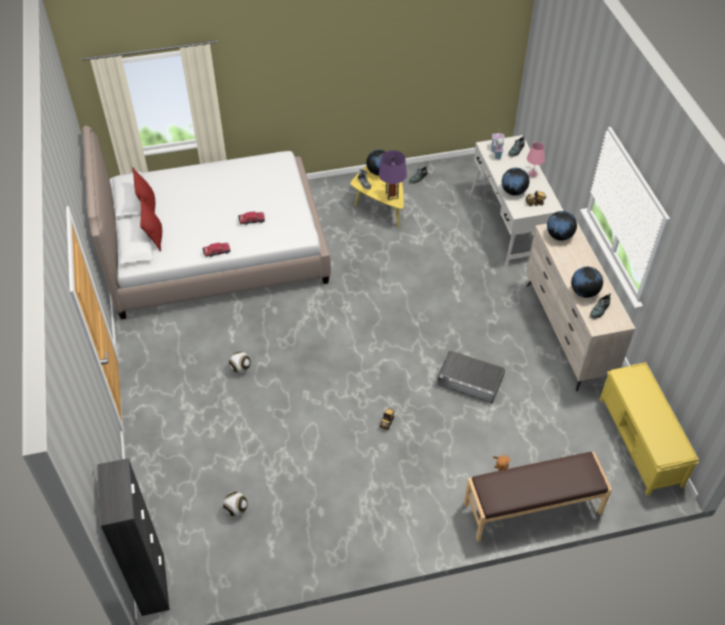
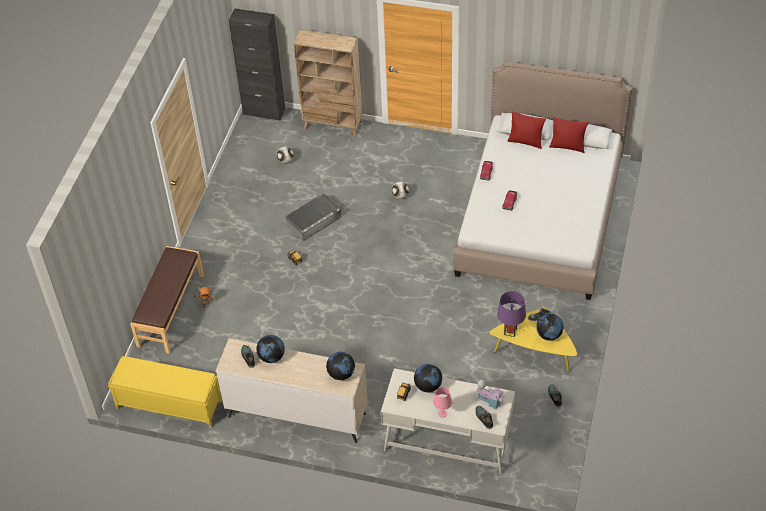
camera: 120 degrees right, 0 degrees up
(149, 486) = (333, 125): none -> beige bookcase
(470, 380) = (296, 325): grey storage box -> grey storage box (313, 220)

